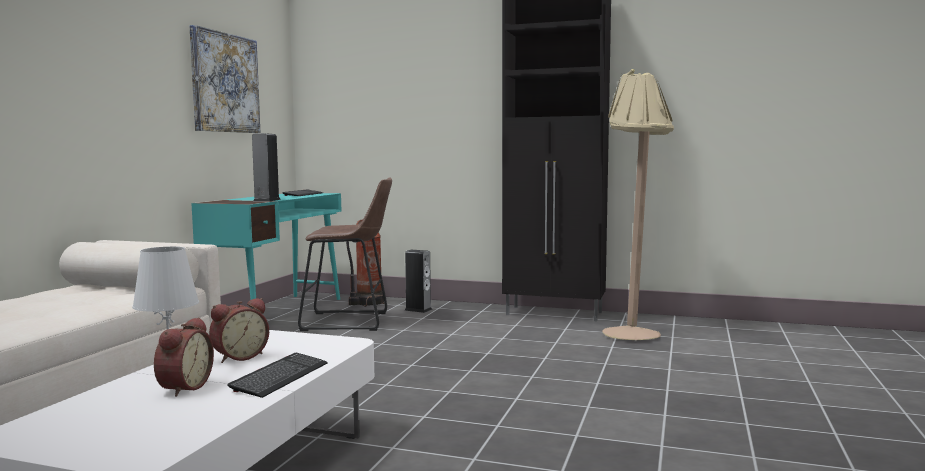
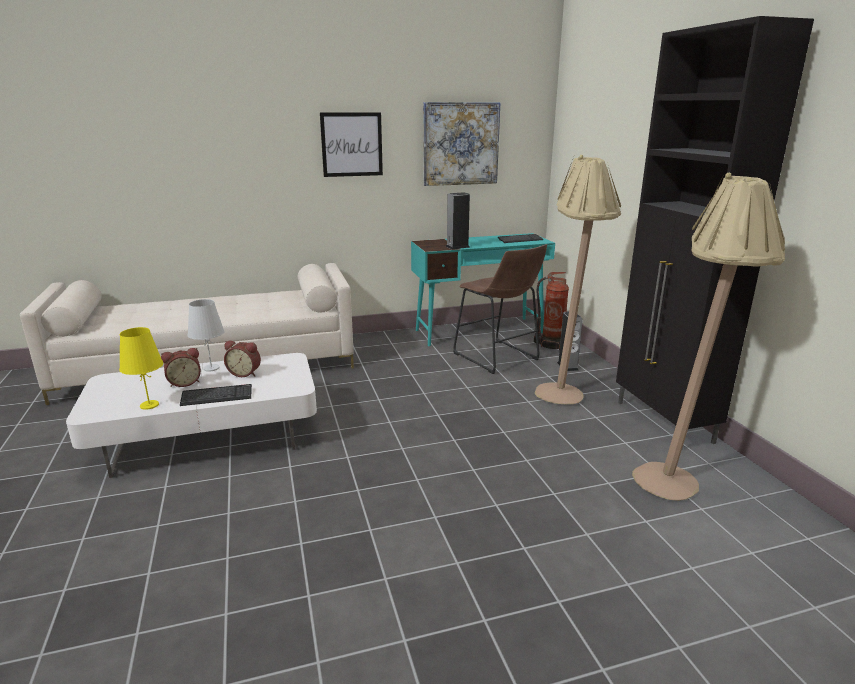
camera: 55 degrees right, 15 degrees up
(118, 66) = (352, 144): none -> picture
(212, 414) = (149, 405): none -> yellow table lamp
(459, 320) = (567, 391): none -> beige floor lamp

